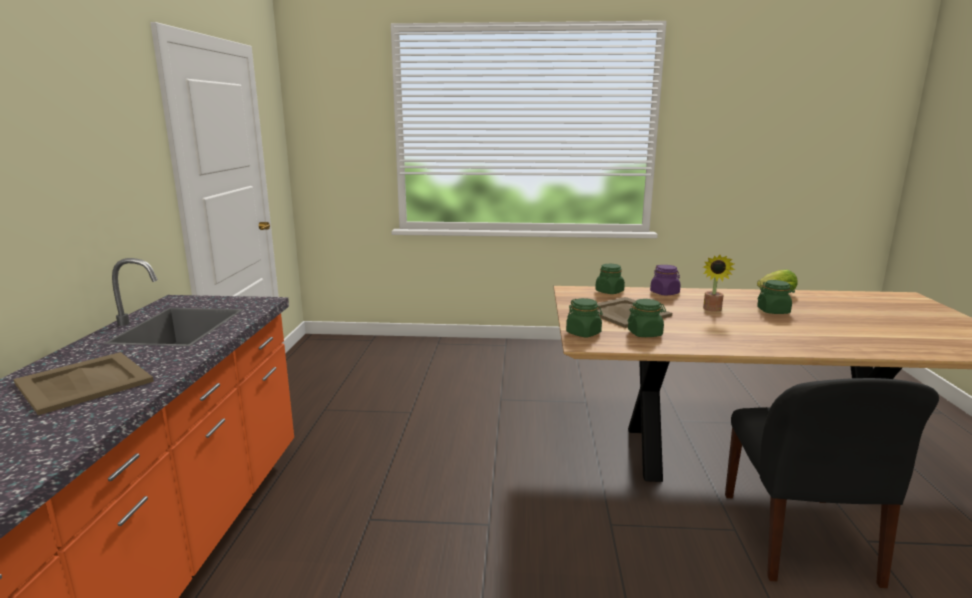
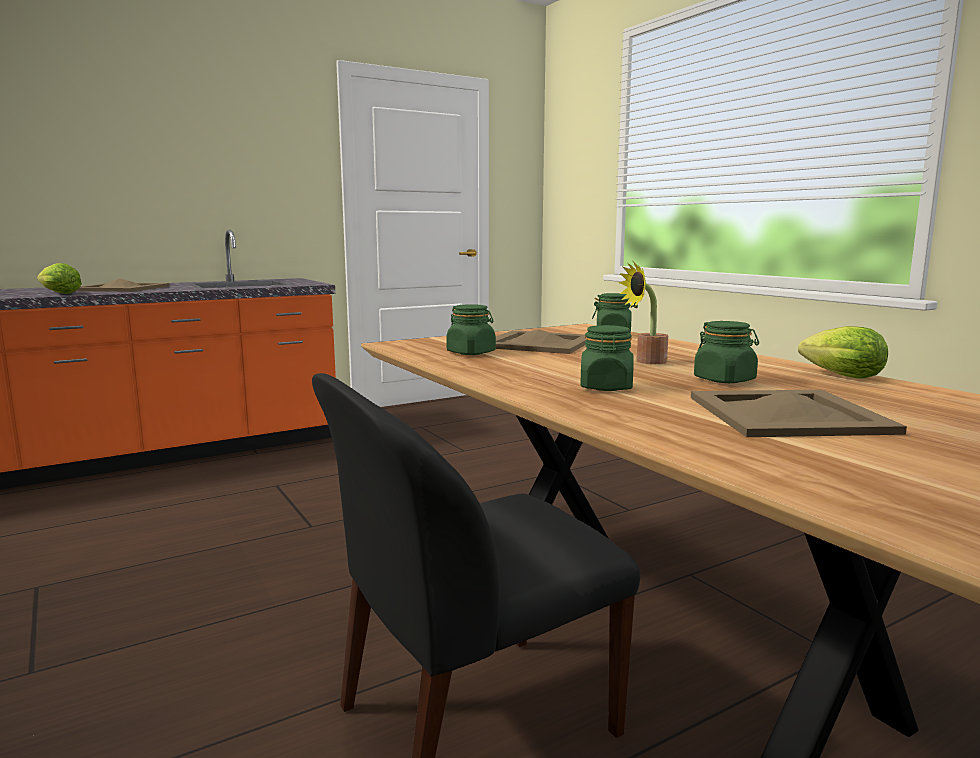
camera: 55 degrees right, 5 degrees down
(73, 424) = (58, 293): none -> lettuce
(583, 333) = (429, 341): green jar -> green jar (606, 387)
(664, 293) = (671, 345): purple jar -> none
(854, 323) = (786, 415): none -> beige tray

